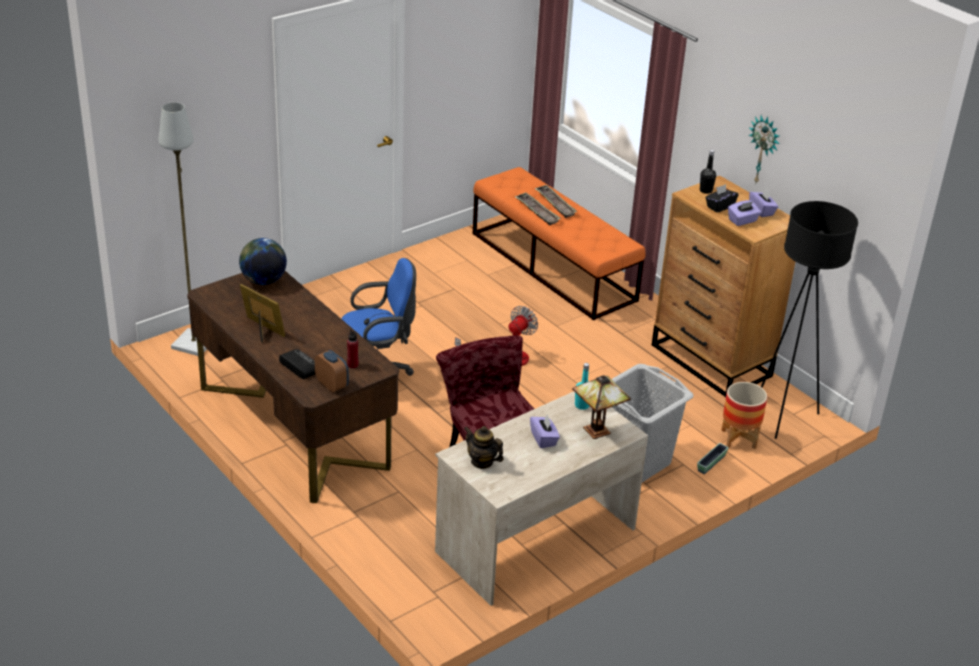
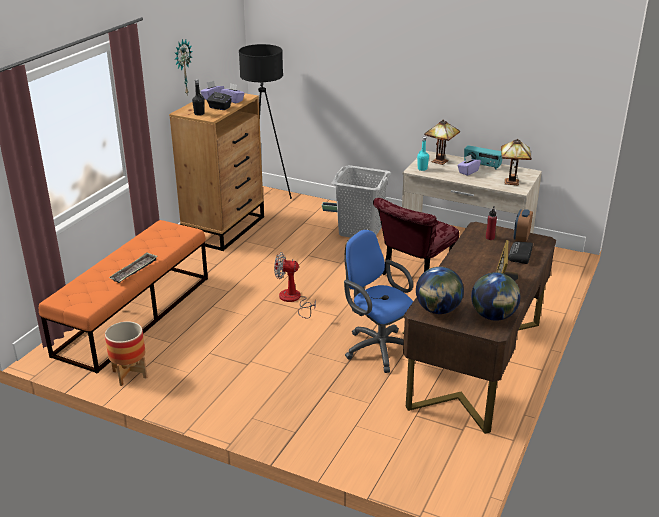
camera: 115 degrees left, 5 degrees down
(193, 343) = (434, 472): grey floor lamp -> none
(223, 303) = (493, 316): none -> globe
(482, 462) = (513, 182): teapot -> table lamp
(555, 204) = (113, 266): tray -> none
(555, 461) = (482, 165): none -> radio
(738, 439) = (303, 207): planter -> planter (129, 374)

